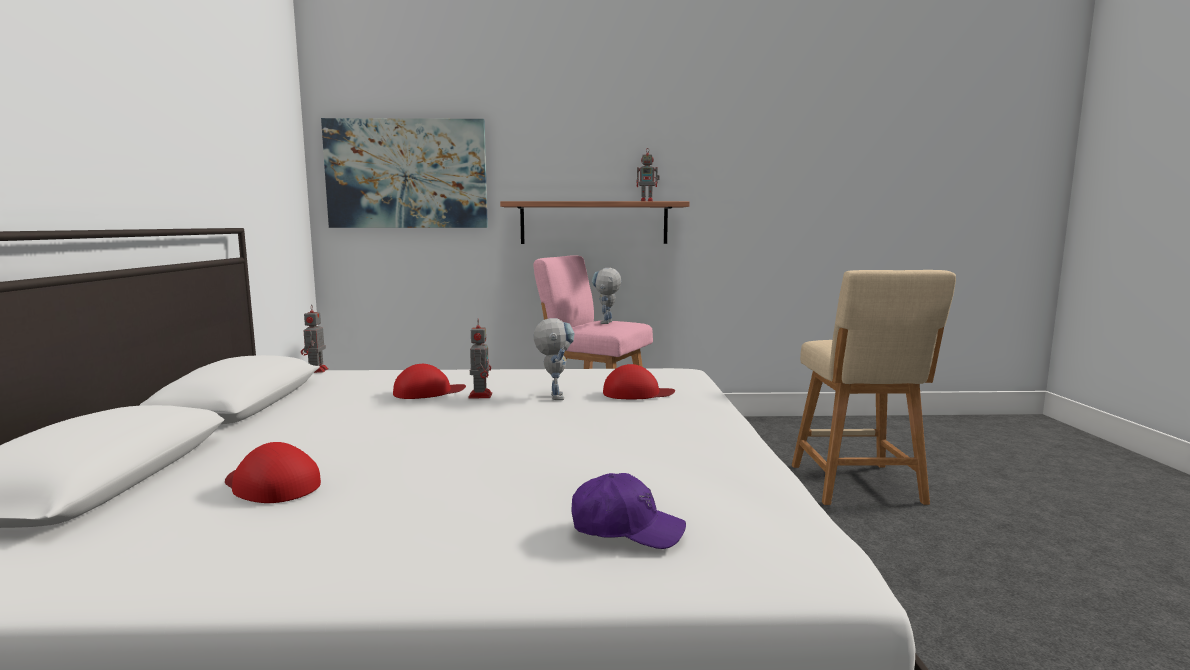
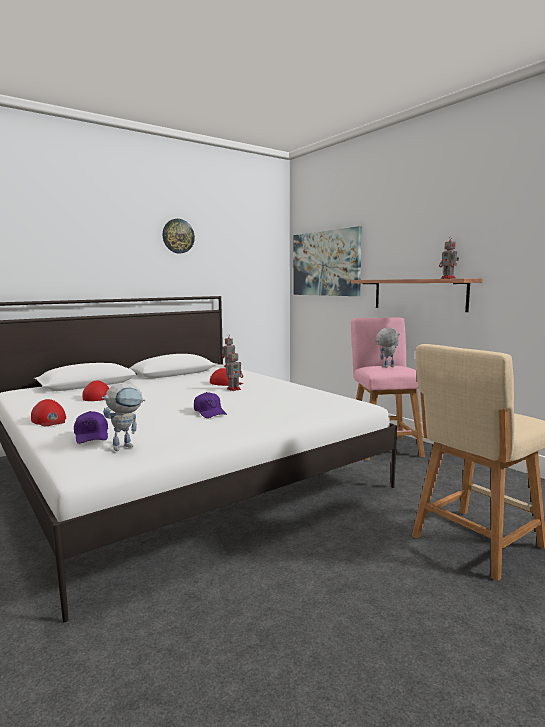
camera: 55 degrees right, 0 degrees up
(160, 82) = (178, 236): none -> wall clock
(554, 395) = (256, 397): toy robot -> toy robot (127, 446)
(595, 431) = (209, 412): none -> purple cap
(637, 393) = (286, 406): red cap -> red cap (49, 420)

